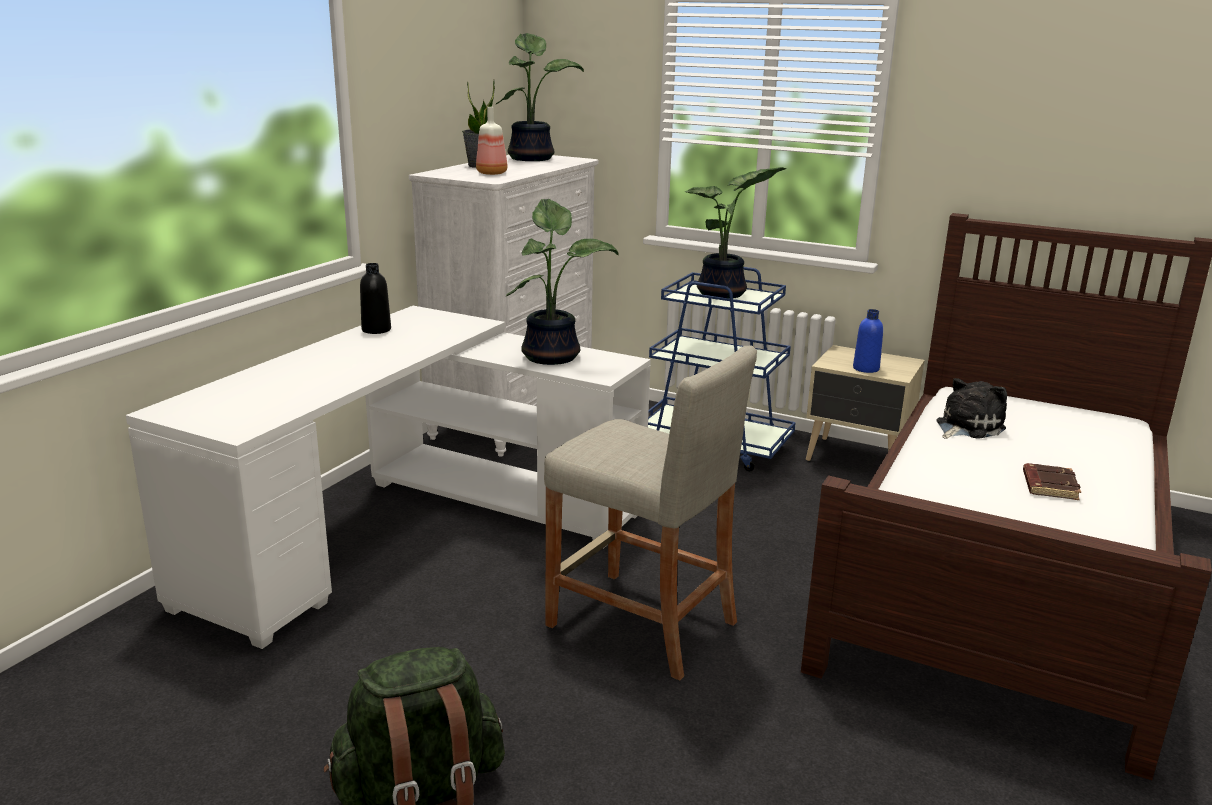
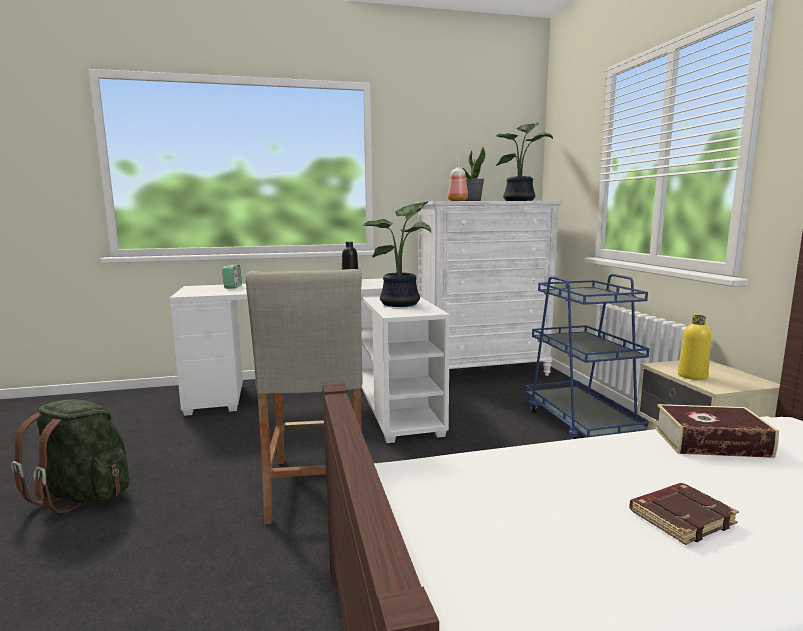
camera: 50 degrees right, 10 degrees down
(243, 392) = (233, 287): none -> alarm clock
(724, 294) = (592, 293): potted plant -> none
(866, 368) = (692, 376): blue bottle -> yellow bottle
(966, 427) = (711, 442): plush toy -> book

